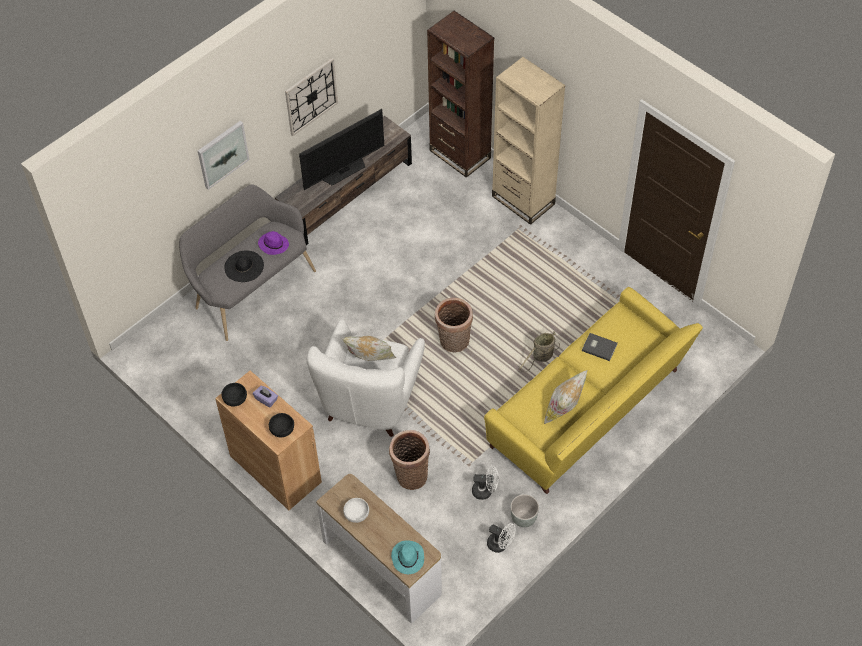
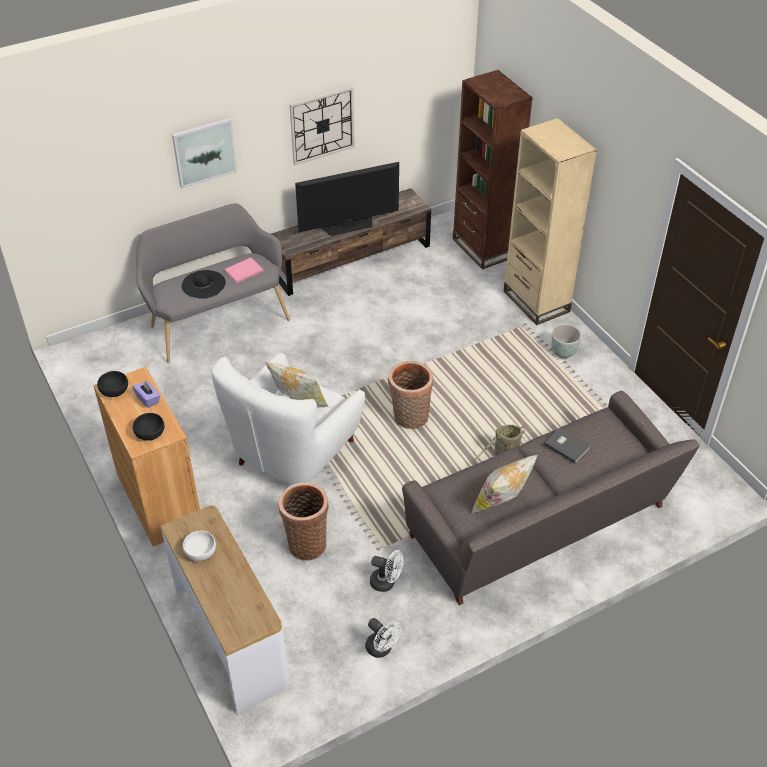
camera: 15 degrees right, 10 degrees down
(273, 244) = (243, 271): purple hat -> pink book
(407, 558) = (239, 618): turquoise hat -> none
(523, 519) = (421, 626): grey planter -> grey planter (563, 352)
(589, 411) = (541, 526): yellow sofa -> grey sofa

